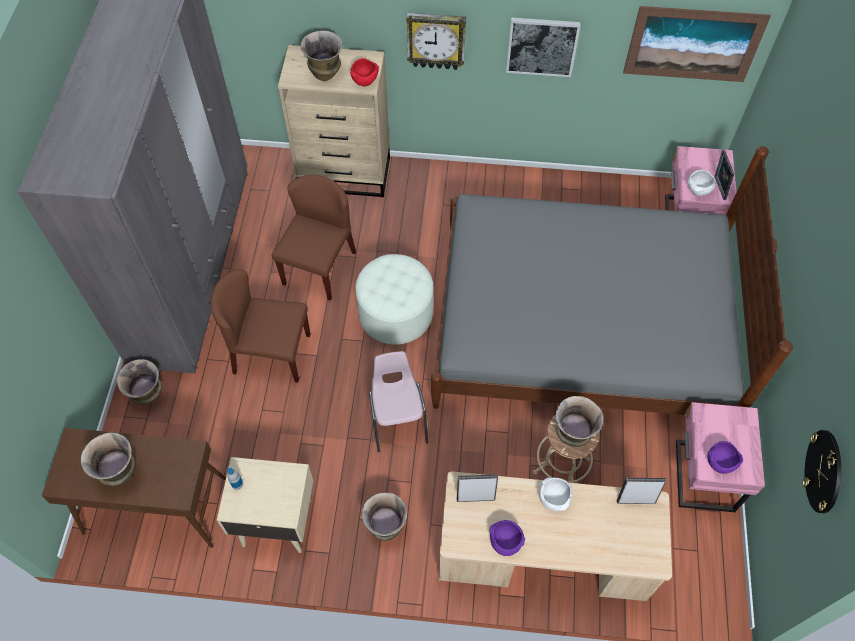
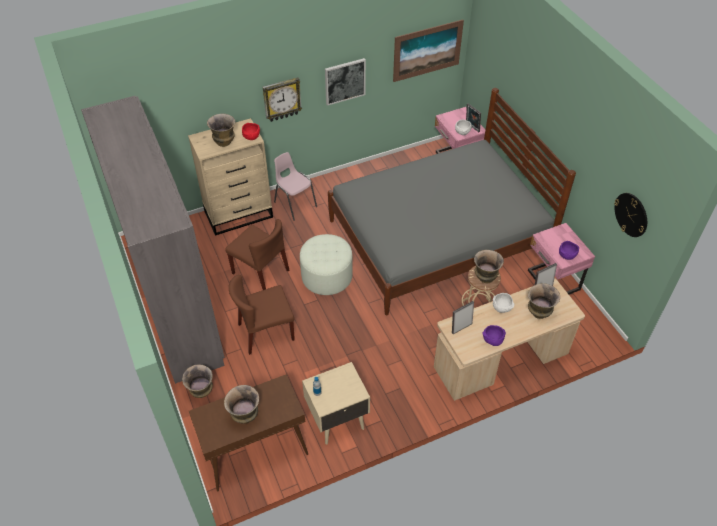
camera: 30 degrees left, 10 degrees down
(319, 267) = (261, 272): brown chair -> brown chair turned 135 degrees clockwise
(385, 527) = (404, 390): vase -> vase (538, 313)
(398, 420) = (370, 331): pink chair -> pink chair (295, 204)

